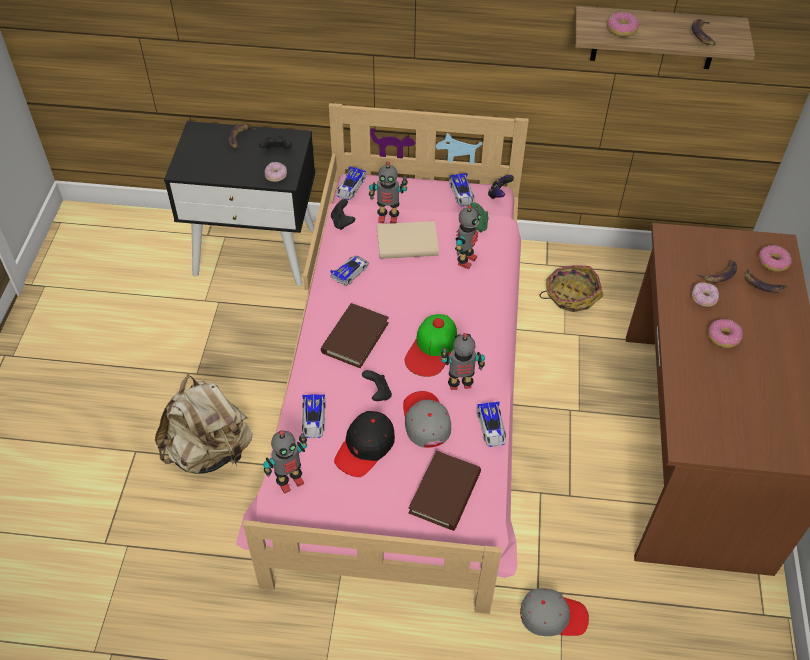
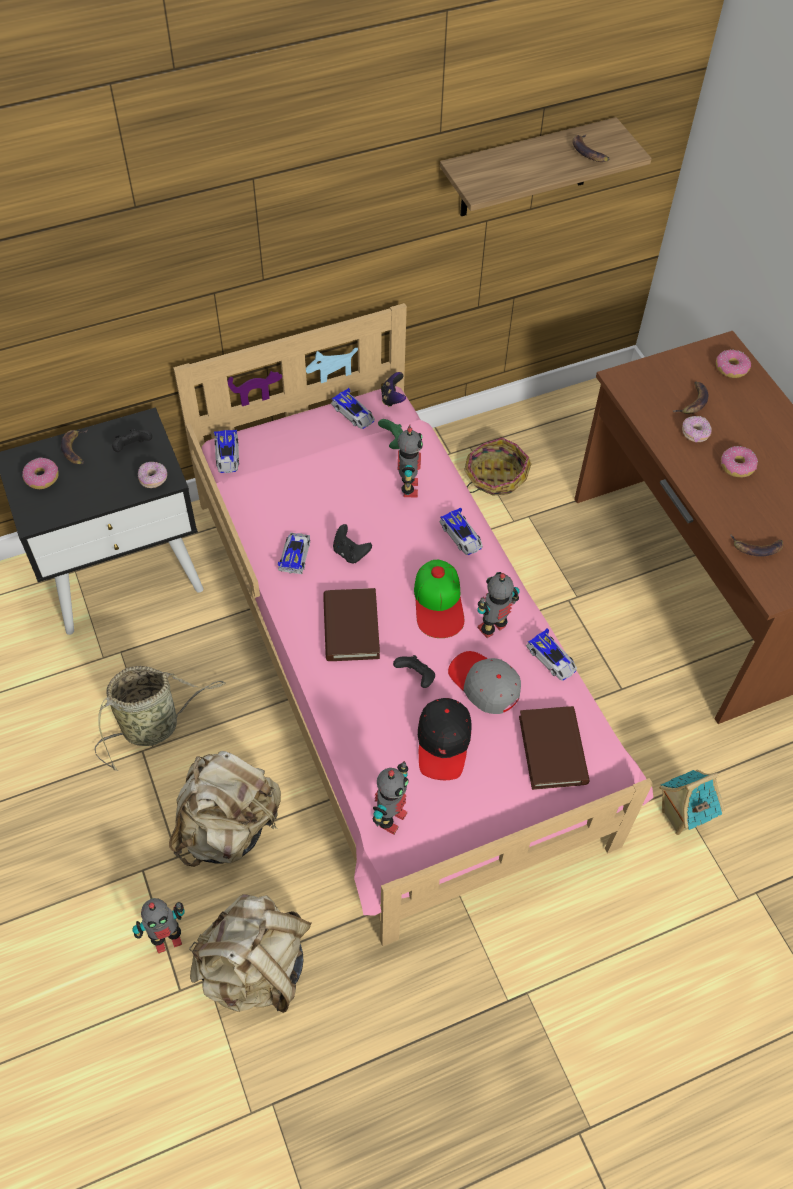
camera: 30 degrees left, 5 degrees up
(164, 555) = (256, 967): none -> beige backpack
(207, 360) = (154, 726): none -> basket
(313, 419) = (369, 738): toy car -> toy car (461, 536)
(342, 222) = (246, 501): black game controller -> black game controller (350, 553)
(388, 217) = (293, 474): toy robot -> toy robot (167, 939)
(407, 243) = (334, 495): beige book -> none
(552, 616) = (679, 817): grey cap -> toy house
(621, 29) = (506, 174): donut -> donut (41, 477)
(763, 284) = (737, 395): banana -> banana (756, 547)

